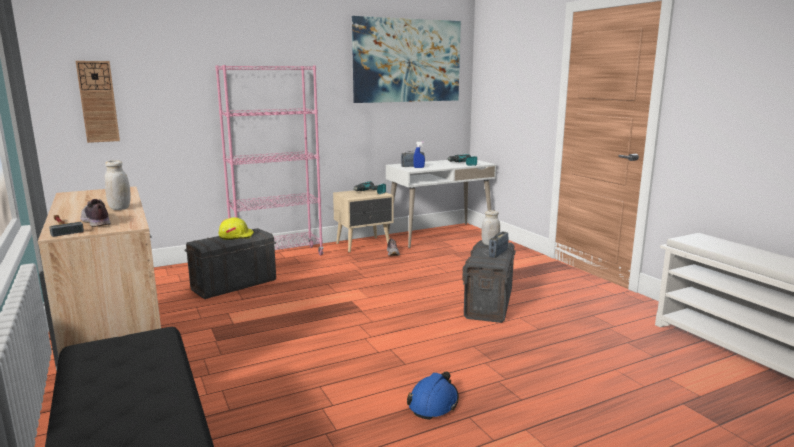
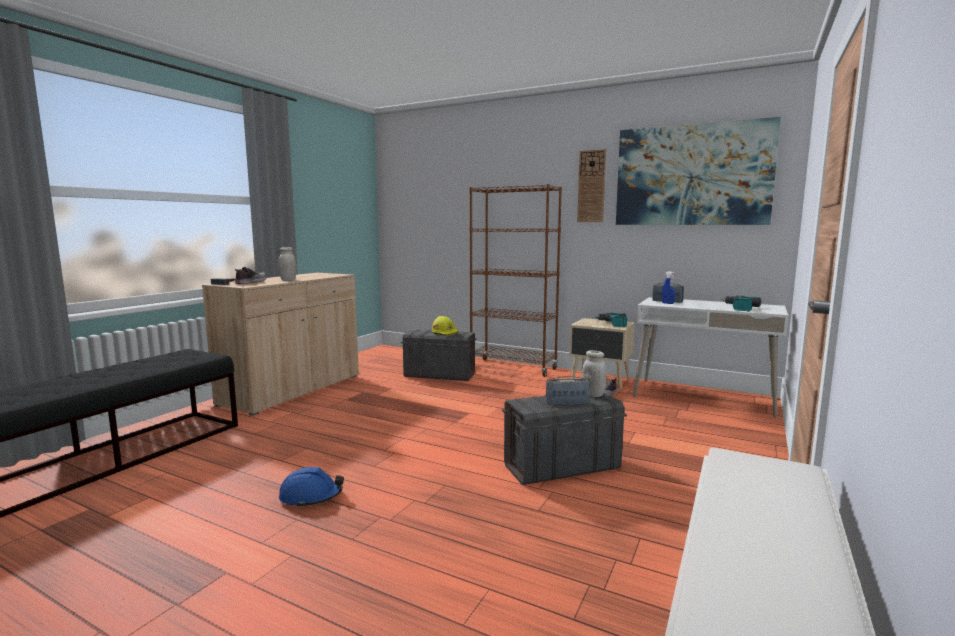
camera: 55 degrees right, 5 degrees down
(98, 102) = (412, 219): wall clock -> wall clock (591, 186)
(277, 256) = (513, 368): pink bookcase -> brown bookcase

